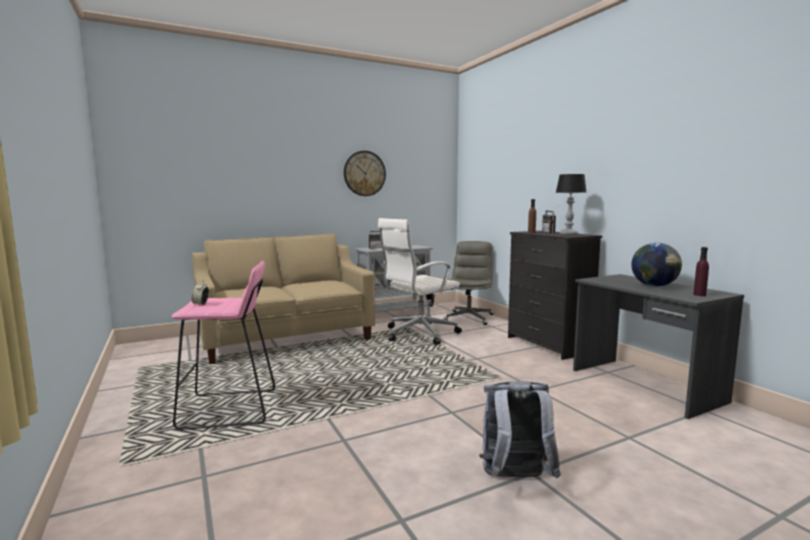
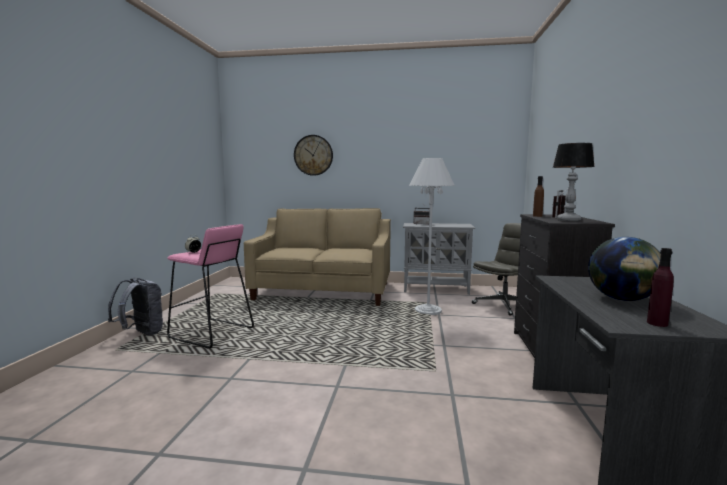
camera: 35 degrees right, 0 degrees up
(364, 173) = (418, 154): wall clock -> wall clock (313, 155)
(418, 334) = (428, 310): white office chair -> white floor lamp
(515, 479) = (281, 467): grey backpack -> grey backpack (141, 333)

